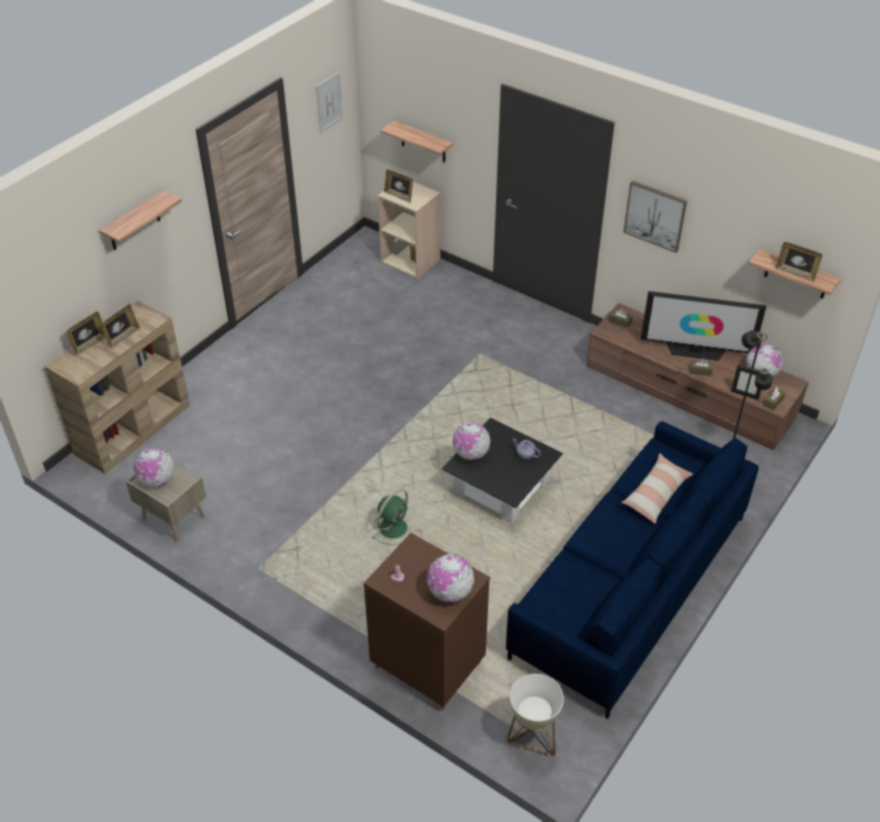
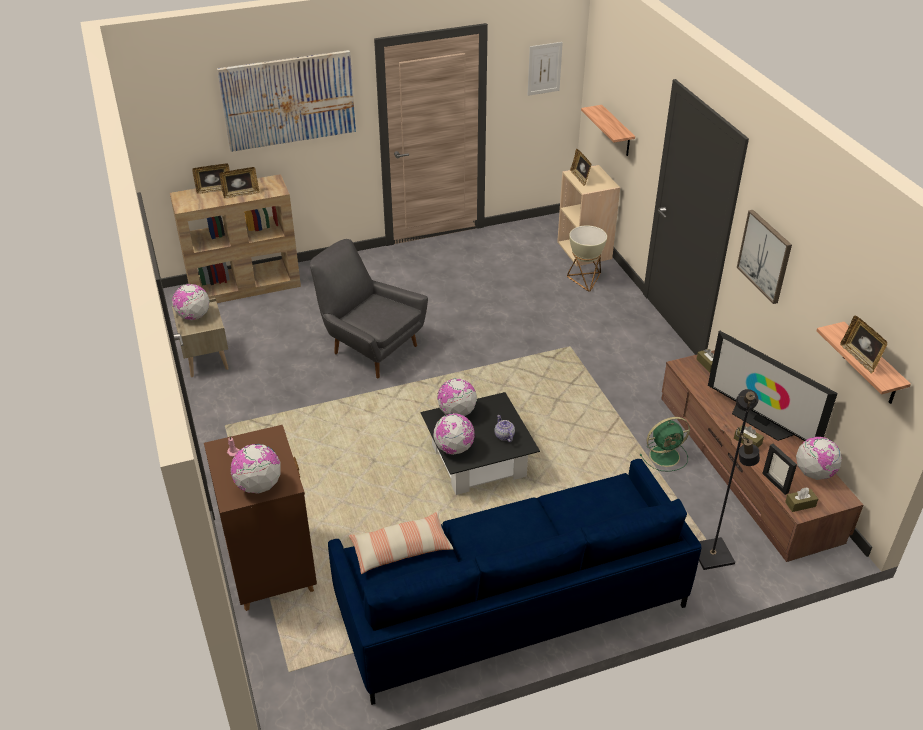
camera: 35 degrees right, 5 degrees down
(134, 222) = (288, 100): shelf -> picture
(316, 435) = (370, 349): none -> grey armchair
(394, 527) = (357, 447): green fan -> green fan (665, 455)
(498, 485) = (454, 448): none -> globe
(532, 736) = (293, 677): planter -> planter (584, 280)
(656, 494) = (573, 521): pillow -> pillow (401, 549)

